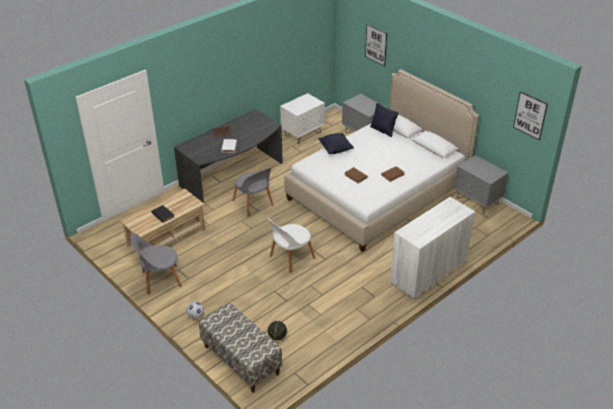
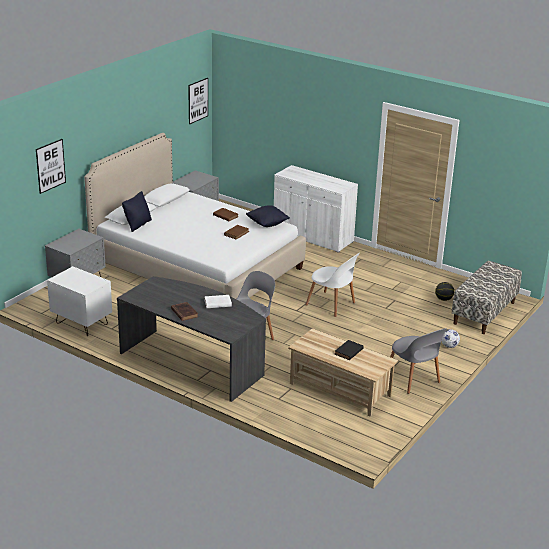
camera: 105 degrees left, 10 degrees down
(335, 149) = (187, 247): black pillow -> black pillow (267, 224)

